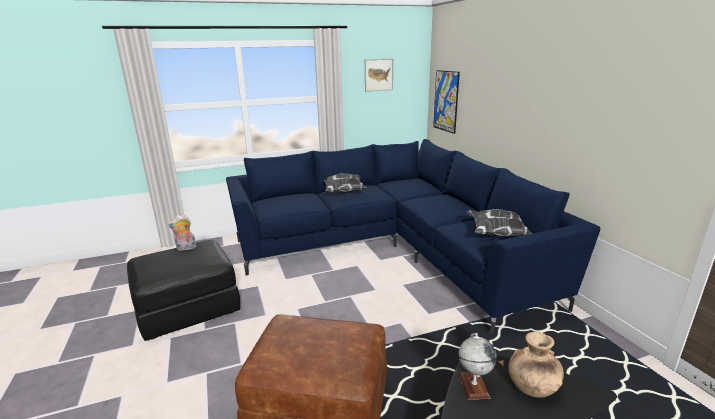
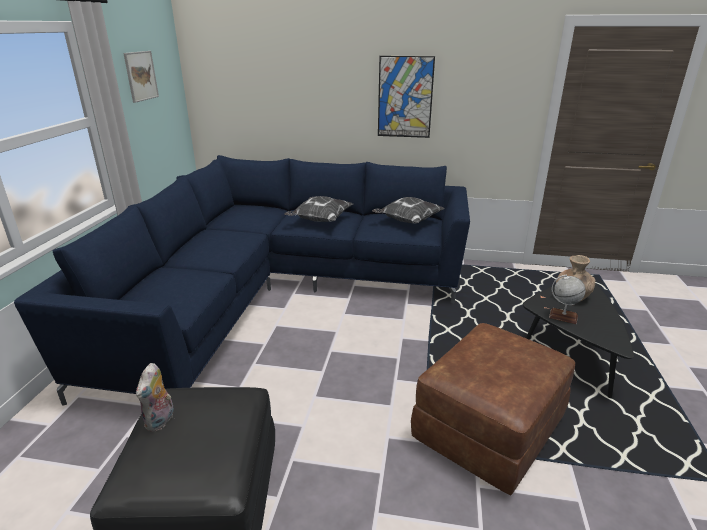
camera: 60 degrees left, 5 degrees up
(342, 192) = (200, 249): pillow -> pillow (319, 221)
(446, 101) = (228, 103): picture -> picture (405, 97)

